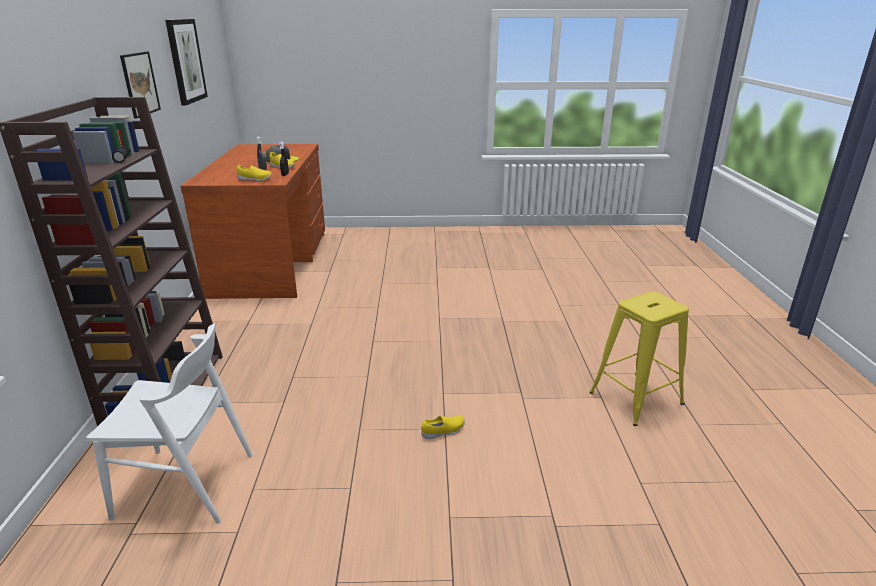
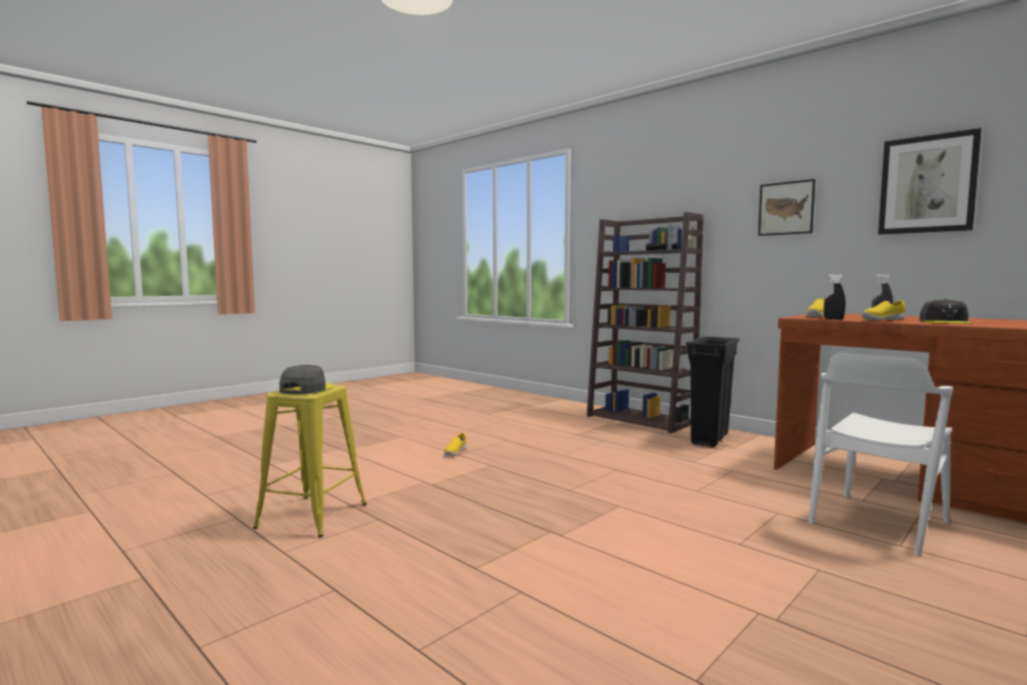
camera: 135 degrees right, 20 degrees down
(186, 485) = (539, 413): white chair -> white chair (878, 522)
(228, 335) = (709, 439): none -> black trash can
(654, 303) = (306, 389): none -> grey cap

